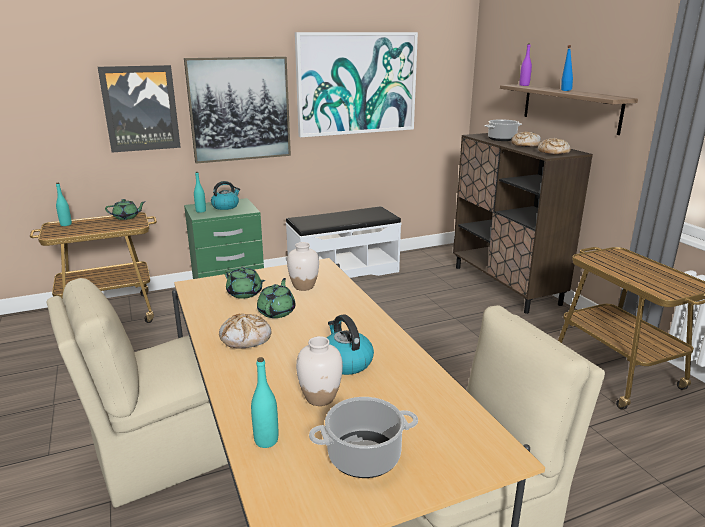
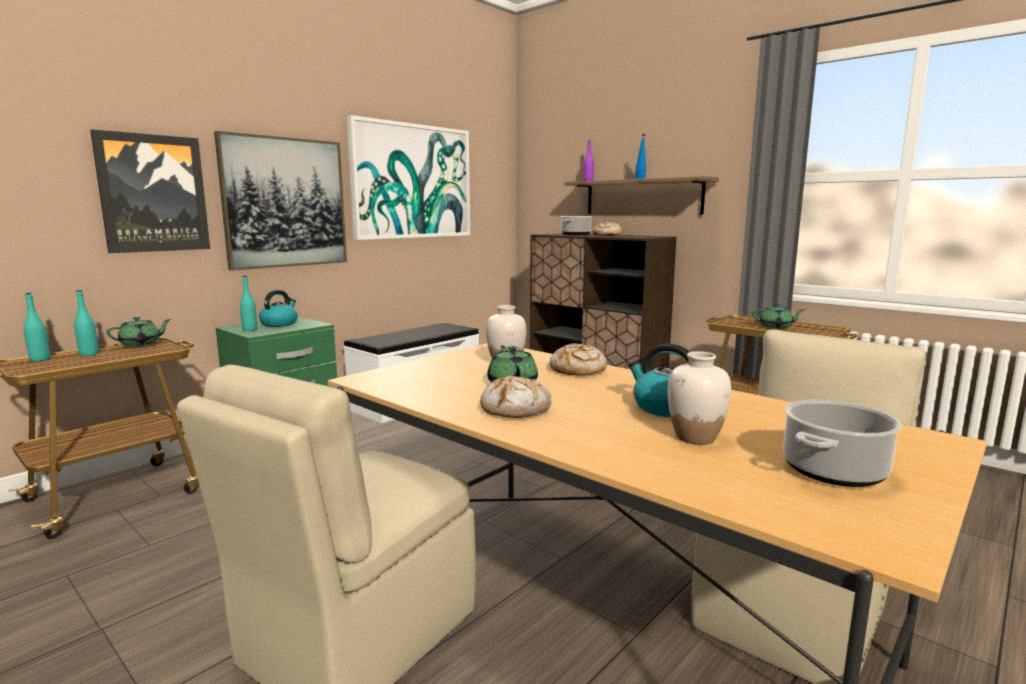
camera: 25 degrees left, 10 degrees down
(245, 293) = (445, 377): green teapot -> green teapot (776, 327)
(266, 440) = (710, 483): turquoise bottle -> turquoise bottle (89, 354)
(553, 152) = (643, 236): bread -> bread (577, 370)

